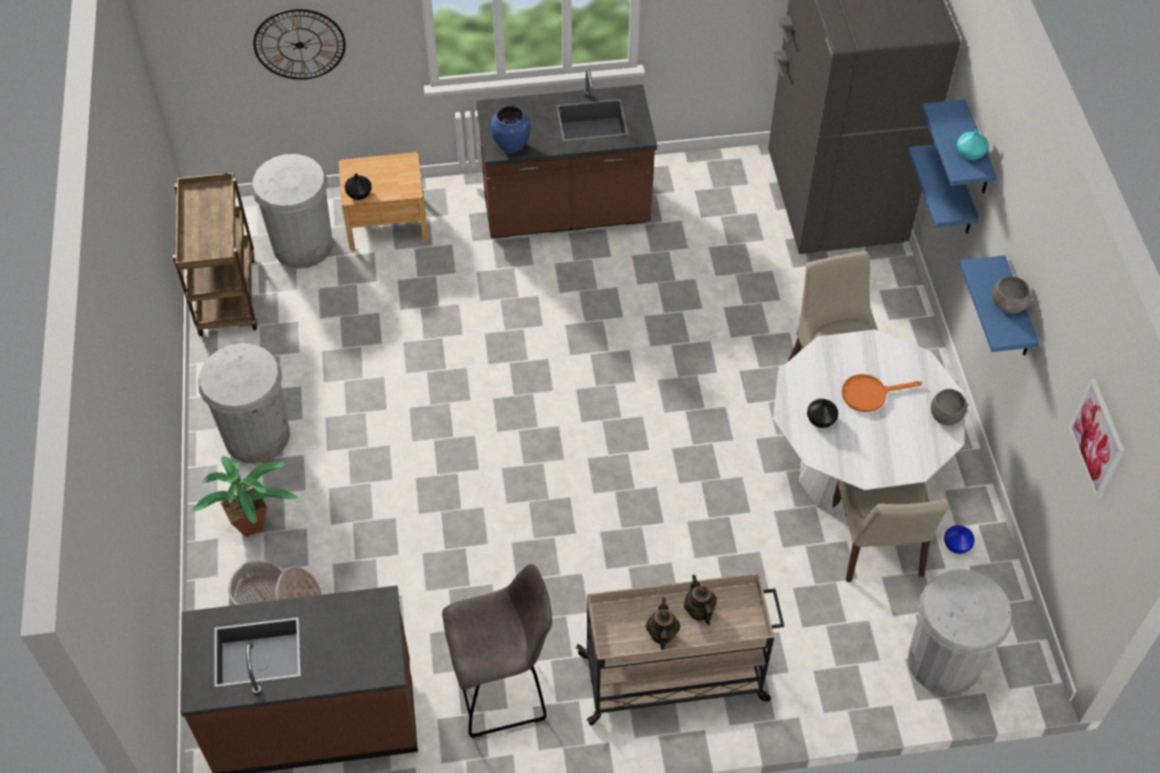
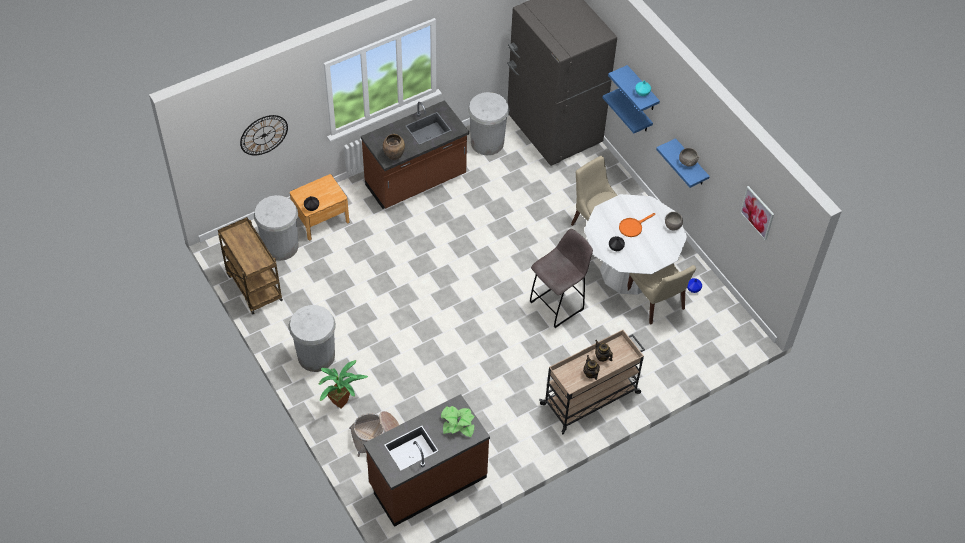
camera: 25 degrees left, 0 degrees up
(361, 638) = (457, 423): none -> potted plant
(503, 692) = (513, 435): grey stool -> grey stool (558, 305)
(512, 147) = (394, 156): blue vase -> brown vase
(944, 662) = (711, 345): white trash can -> white trash can (487, 142)

